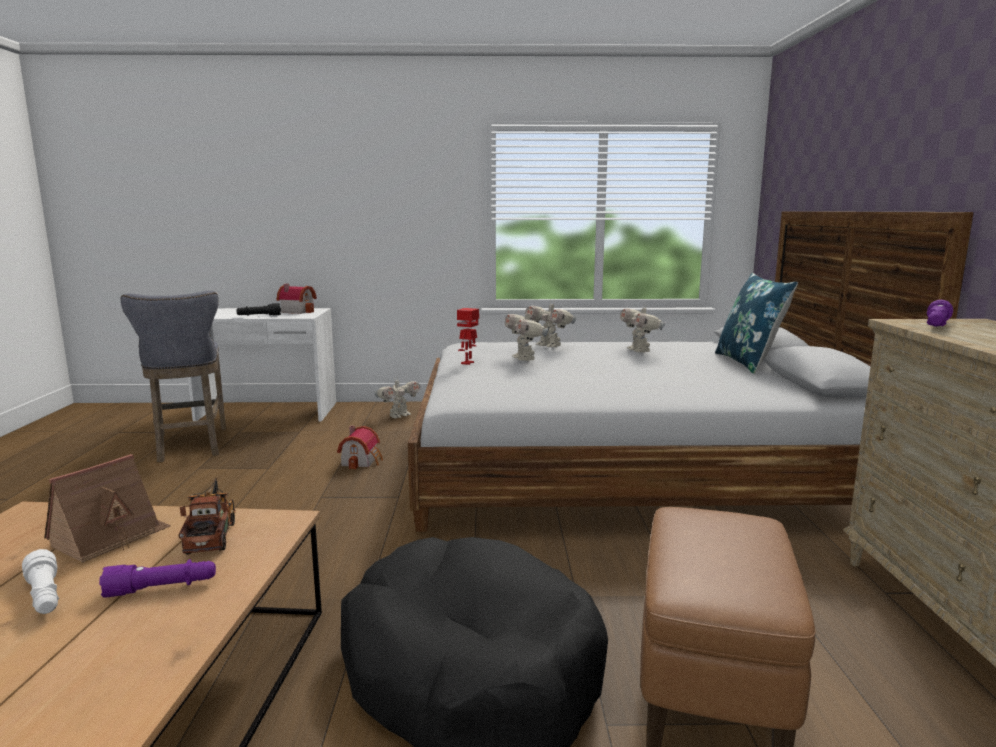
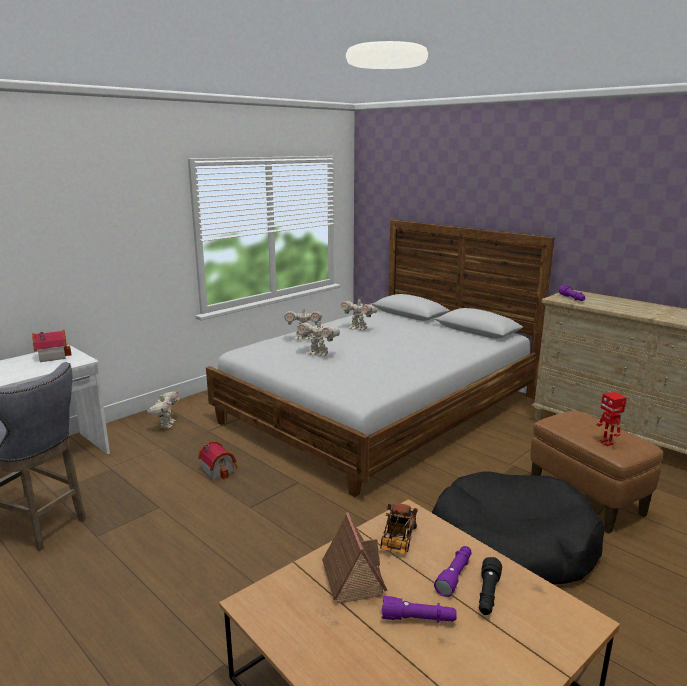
camera: 45 degrees left, 5 degrees up
(45, 596) = (418, 619): white flashlight -> purple flashlight
(212, 534) = (397, 541): toy truck -> toy truck turned 105 degrees counterclockwise
(259, 316) = (32, 372): black flashlight -> black flashlight (488, 595)
(468, 363) = (293, 368): toy robot -> toy robot (606, 443)
(749, 363) = (424, 323): blue pillow -> none

